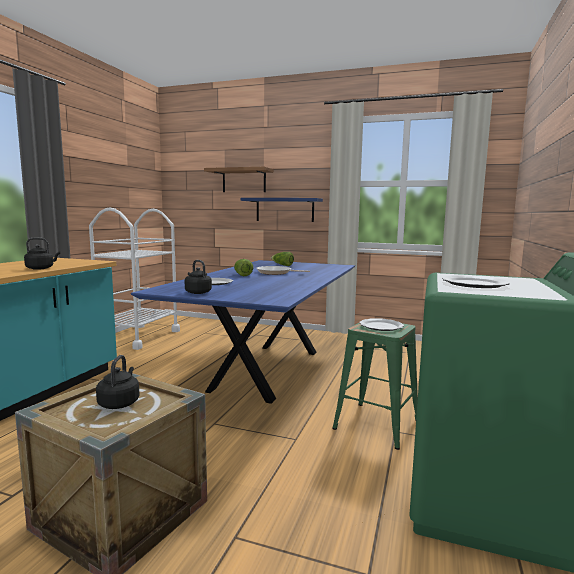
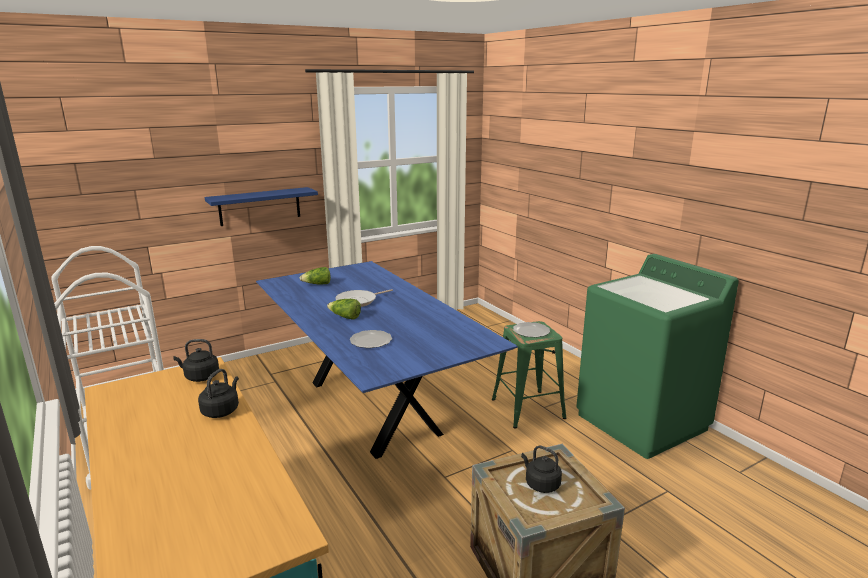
camera: 50 degrees left, 10 degrees up
(197, 292) = (410, 361): black kettle -> black kettle (200, 377)
(244, 181) = (192, 173): shelf -> none
(473, 284) = (649, 296): plate -> none

